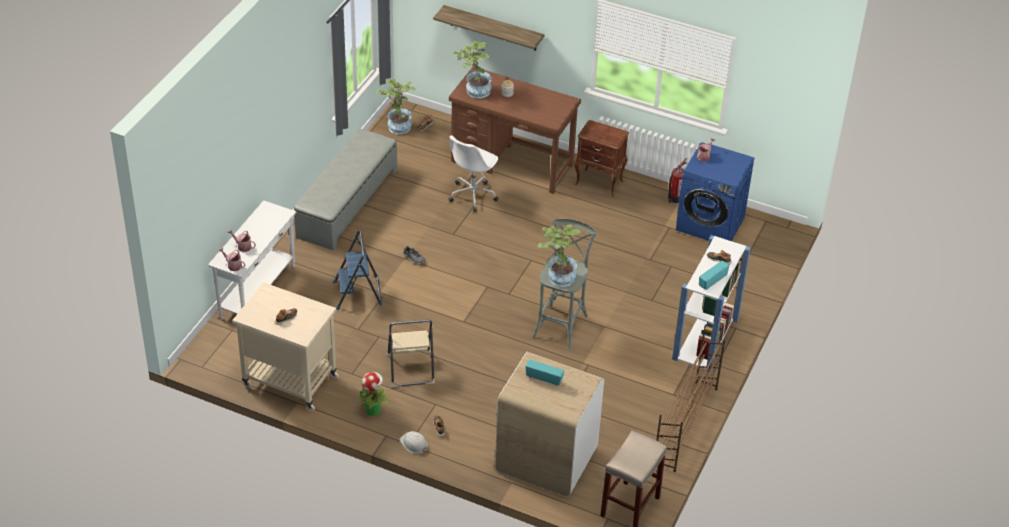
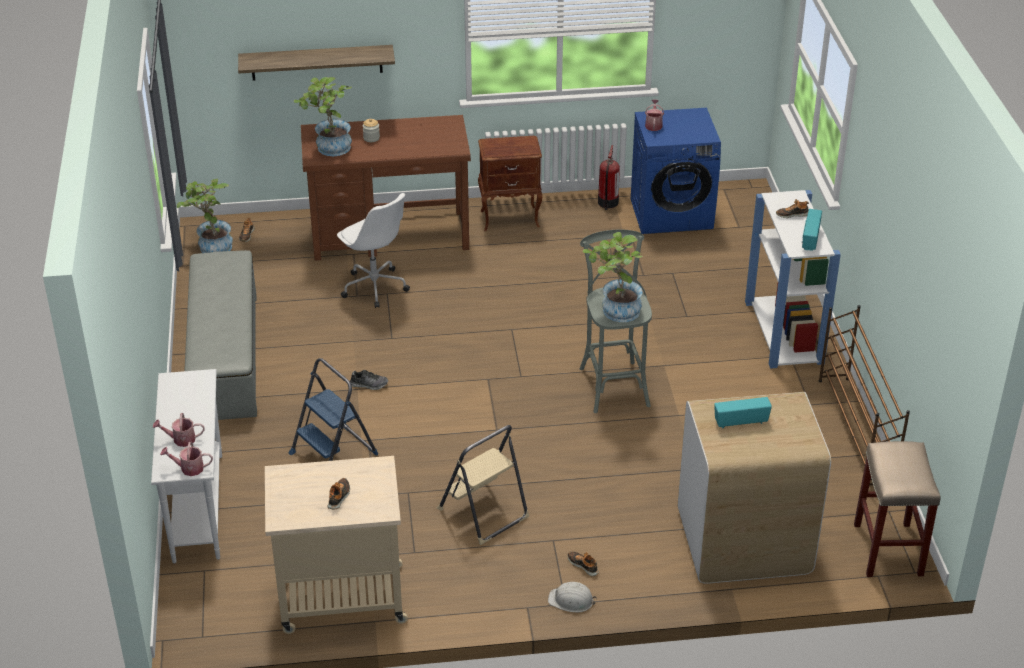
camera: 30 degrees left, 5 degrees down
(373, 410) = (482, 583): potted plant -> none
(472, 196) = (376, 288): white office chair -> white office chair turned 45 degrees counterclockwise

